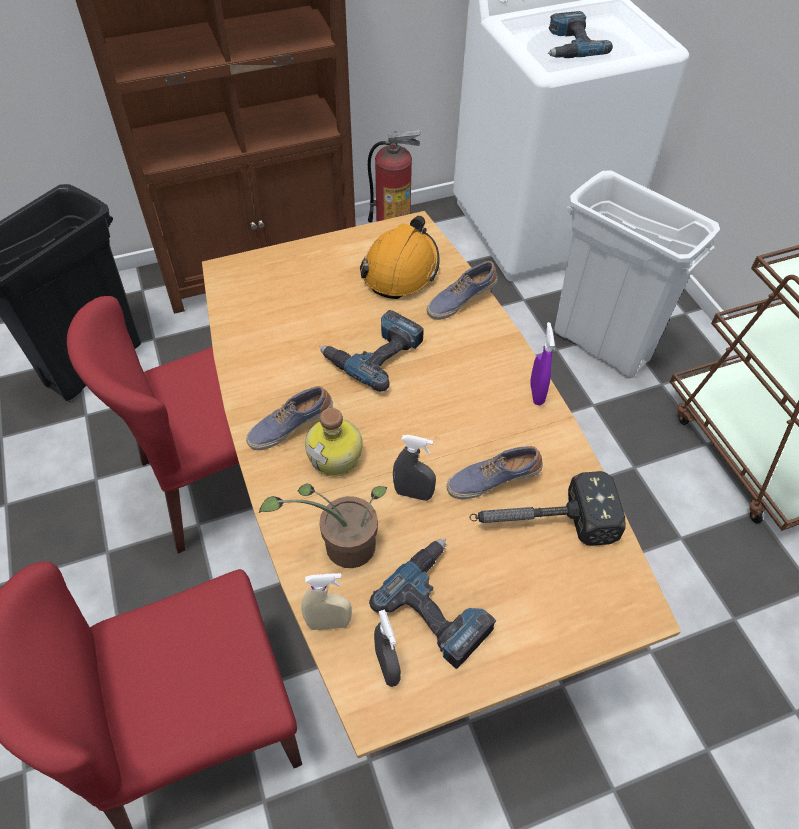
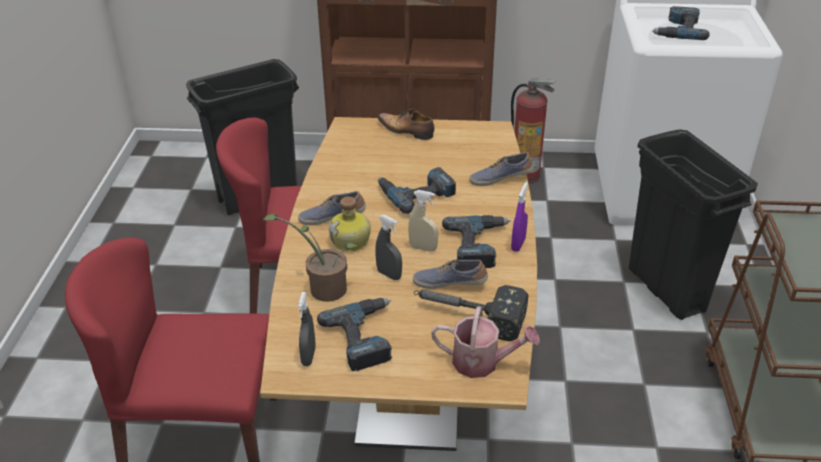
camera: 25 degrees right, 15 degrees down
(307, 259) = (406, 131): none -> shoe
(329, 623) = (287, 323): beige spray bottle -> beige spray bottle (423, 248)
(401, 269) = (469, 151): orange hard hat -> none
(493, 410) = (479, 246): none -> power drill
(598, 588) = (482, 362): none -> watering can
(600, 345) = (665, 289): white trash can -> black trash can

